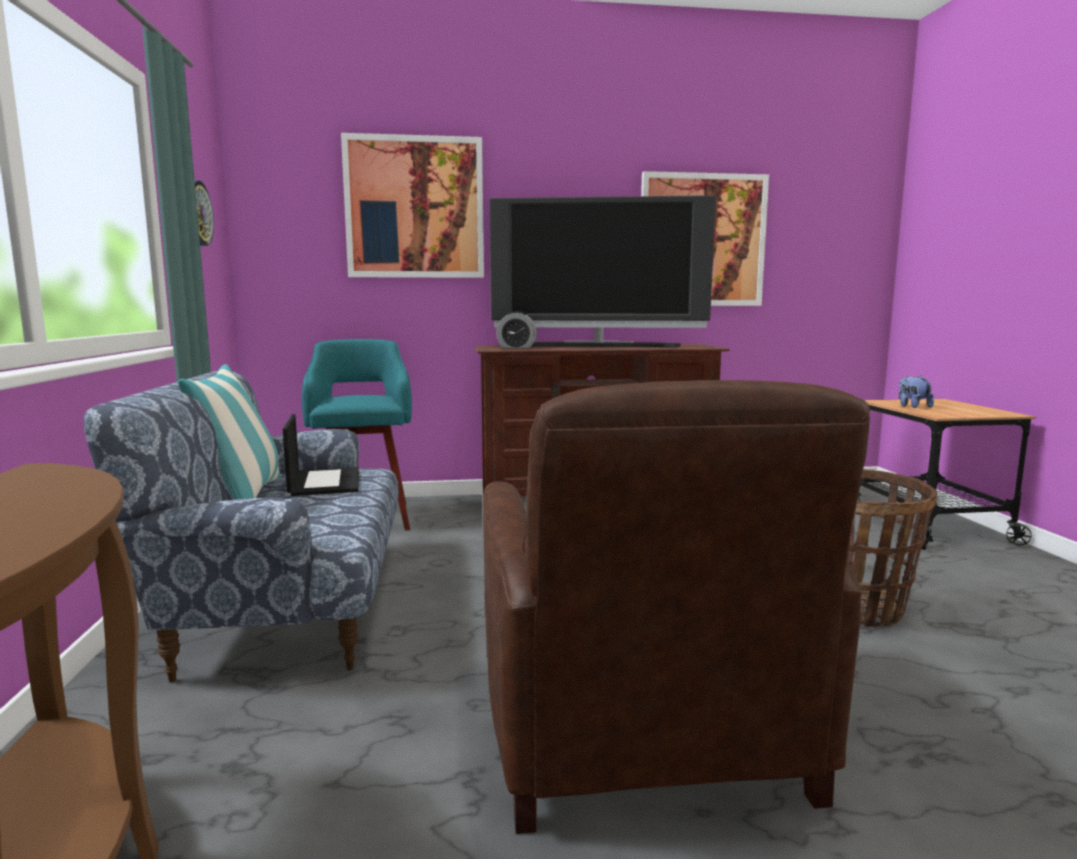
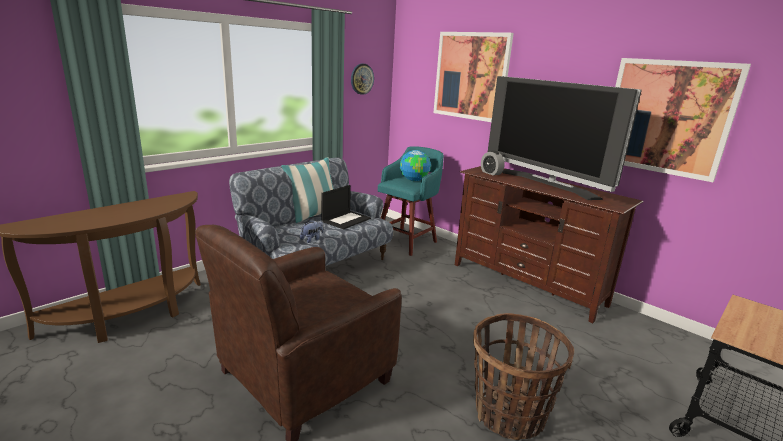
camera: 50 degrees right, 10 degrees up
(364, 395) = (414, 180): none -> globe
(912, 406) = (753, 320): plush toy -> plush toy (312, 239)

